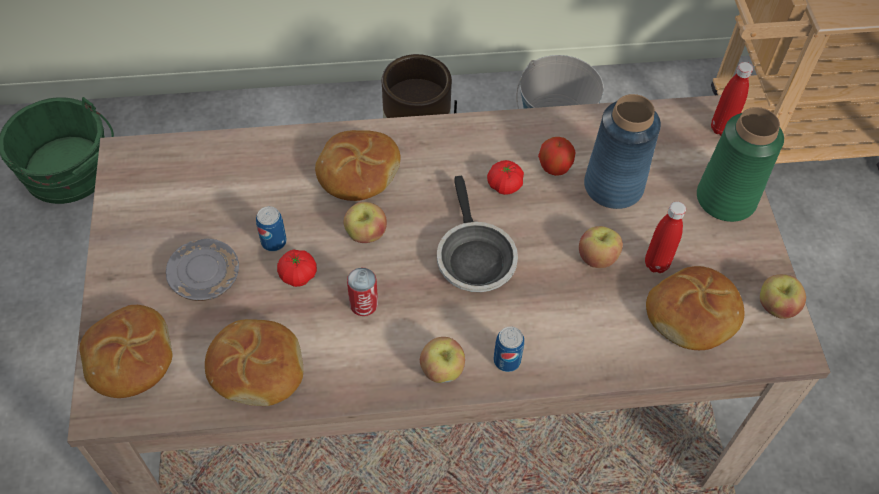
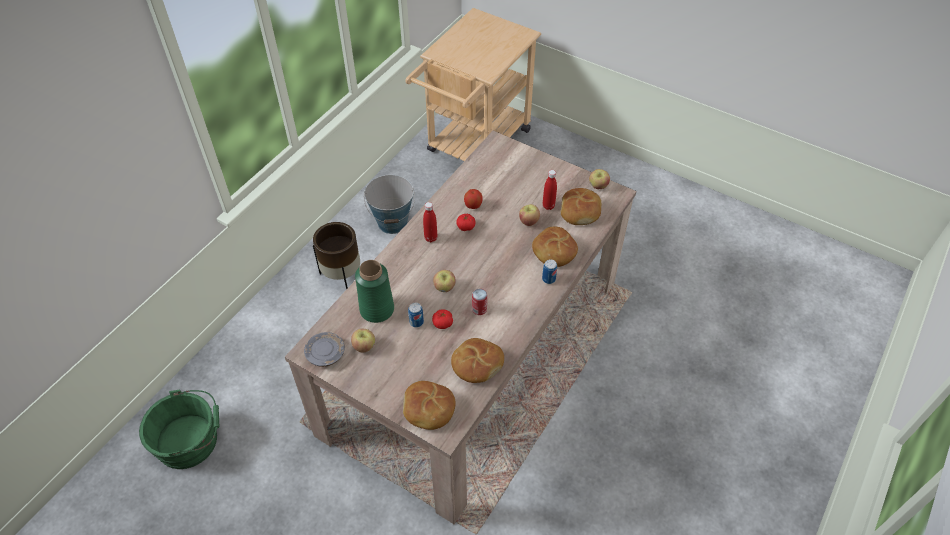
camera: 50 degrees left, 5 degrees down
(205, 277) = (411, 358): grey plate -> grey plate (325, 353)
(357, 173) = (409, 271): bread -> bread (553, 252)
(442, 370) = (534, 302): apple -> apple (364, 346)
(473, 258) = (491, 259): frying pan -> none
(613, 186) = (500, 194): blue vase -> none
(721, 128) = (506, 144): red bottle -> red bottle (431, 238)
(725, 199) = (539, 166): green vase -> green vase (376, 309)

